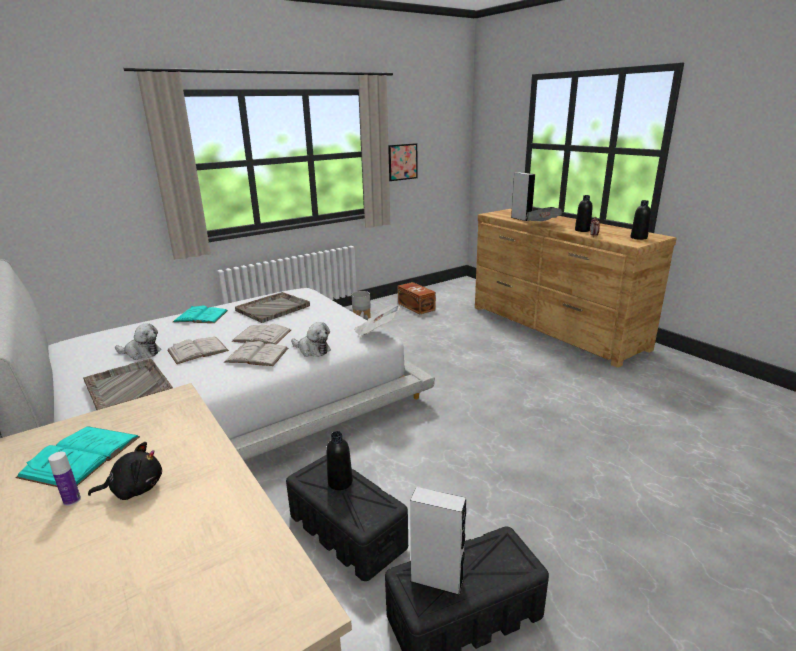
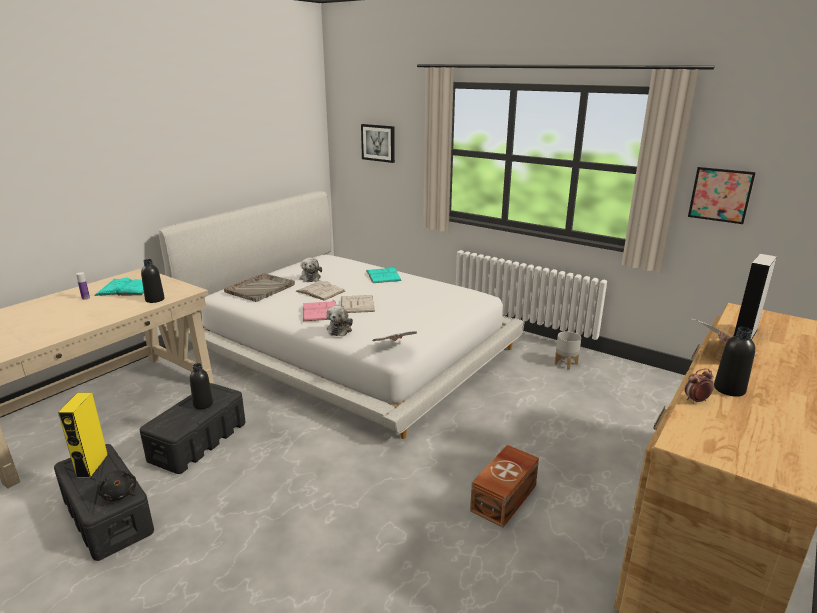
camera: 70 degrees right, 0 degrees up
(63, 175) = (378, 143): none -> picture
(134, 489) = (90, 307): black plush toy -> black plush toy (119, 493)
(257, 355) = (320, 311): white book -> pink book
(273, 308) = (418, 294): grey tray -> none
(416, 306) = (641, 392): brown storage box -> brown storage box (505, 498)
(437, 580) = (92, 466): grey speaker -> yellow speaker
(638, 238) = (744, 450): black bottle -> black bottle (155, 299)

